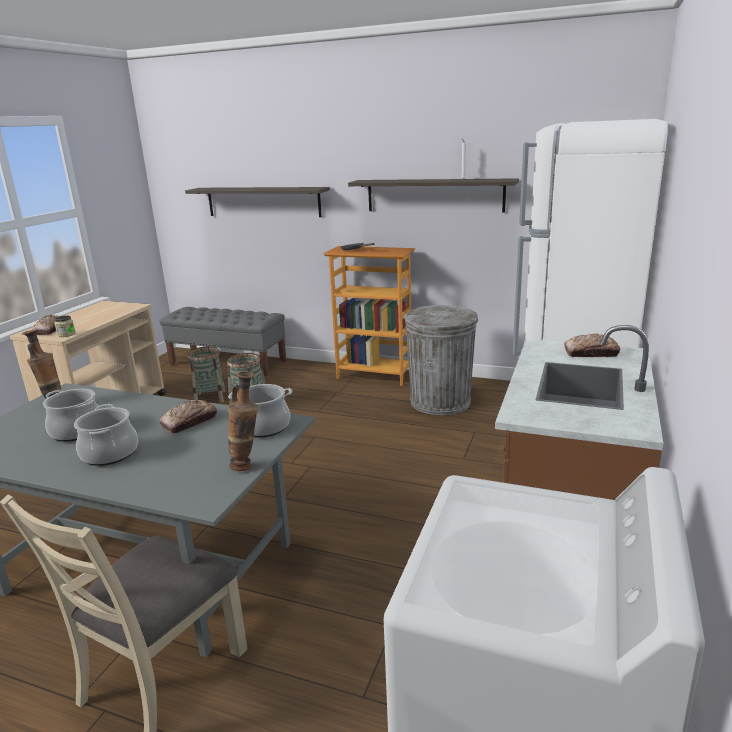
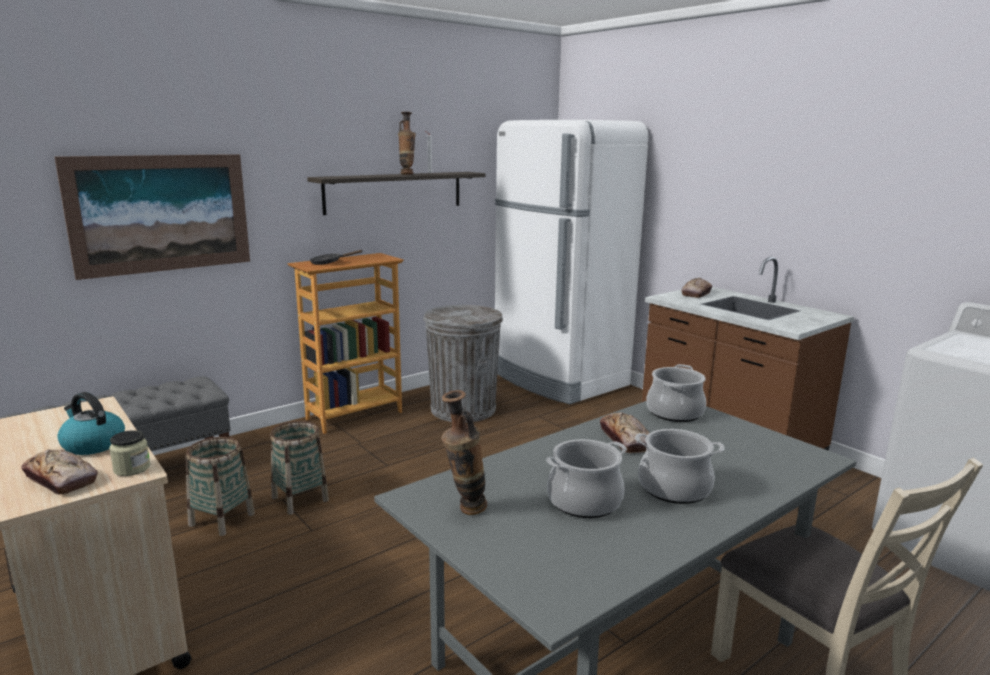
camera: 60 degrees left, 5 degrees down
(89, 321) = (92, 444): none -> kettle
(247, 466) = (756, 432): vase -> vase (407, 174)
(263, 201) = (161, 213): shelf -> picture

